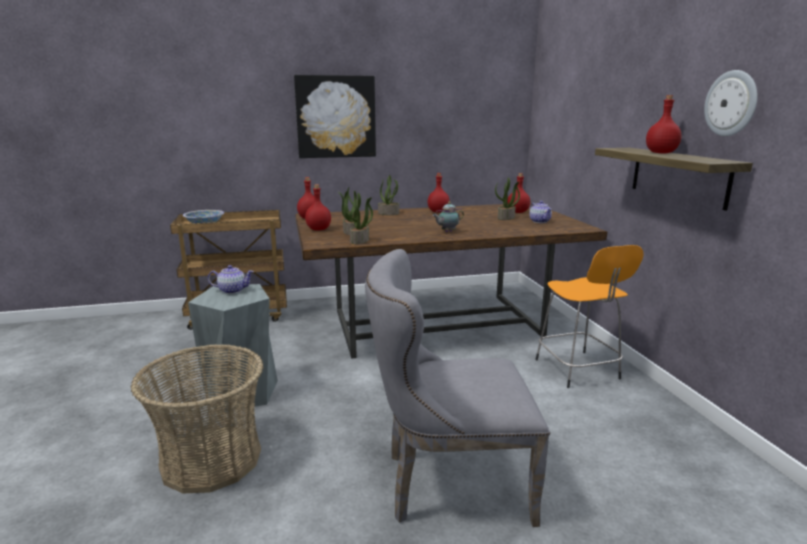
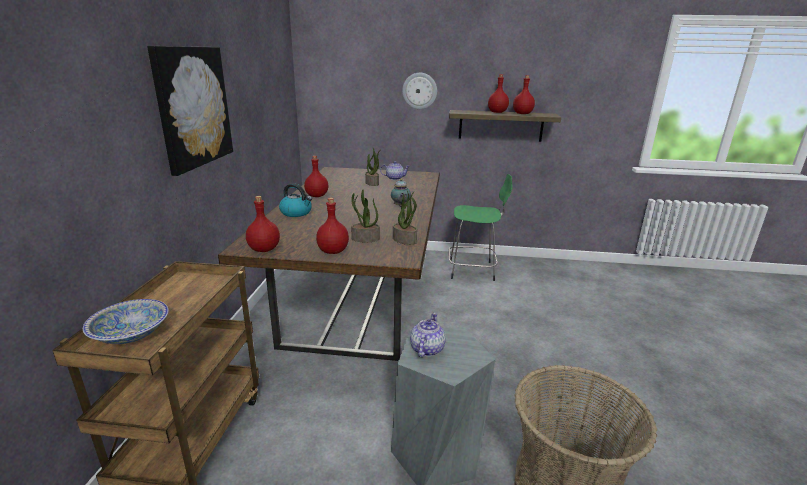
camera: 70 degrees left, 5 degrees up
(389, 213) = (296, 213): potted plant -> kettle
(447, 483) = (597, 355): grey chair -> none
(518, 212) = (356, 176): red bottle -> red bottle (522, 114)
(578, 370) = (473, 270): orange stool -> green stool
(731, 103) = (537, 80): wall clock -> wall clock (419, 91)

